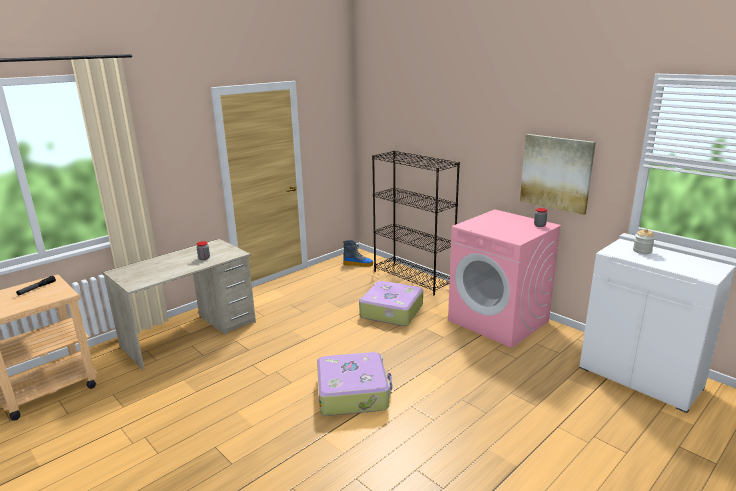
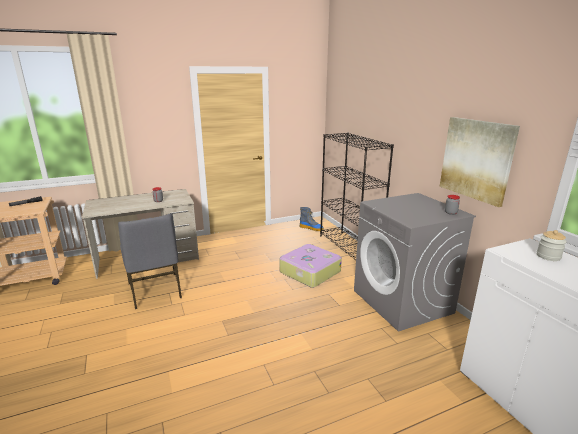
camera: 20 degrees right, 0 degrees up
(233, 366) = (155, 291): none -> grey chair
(353, 392) = (224, 337): suitcase -> none
(499, 321) = (402, 302): pink washing machine -> grey washing machine

